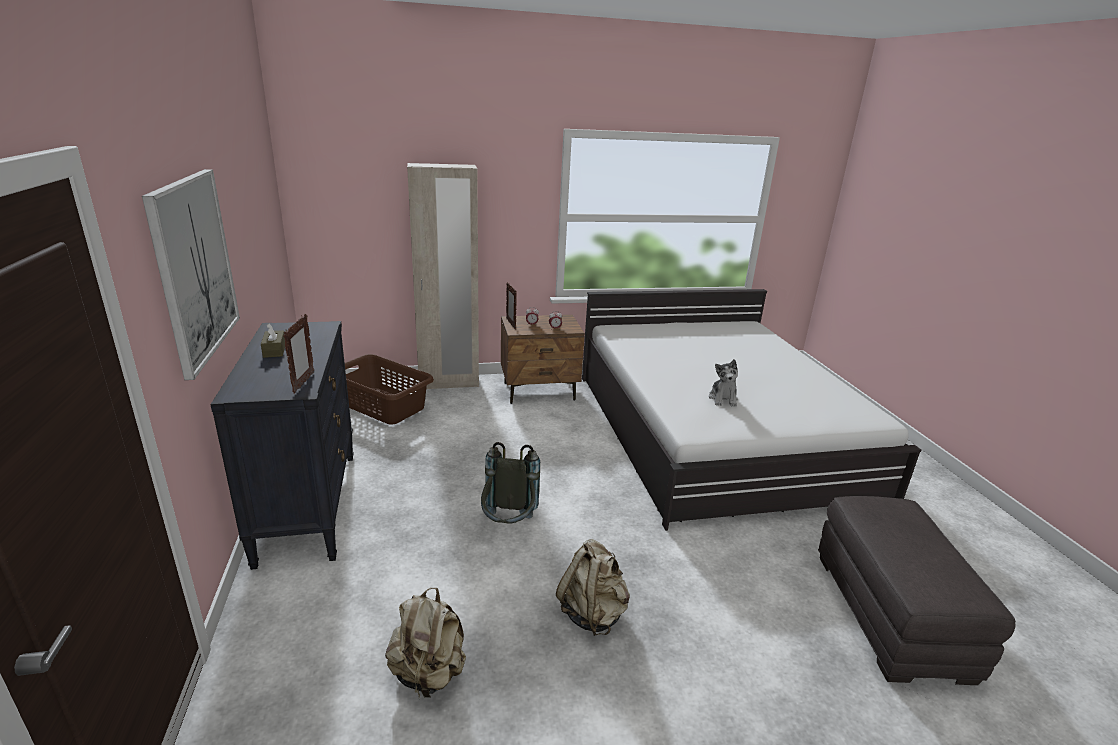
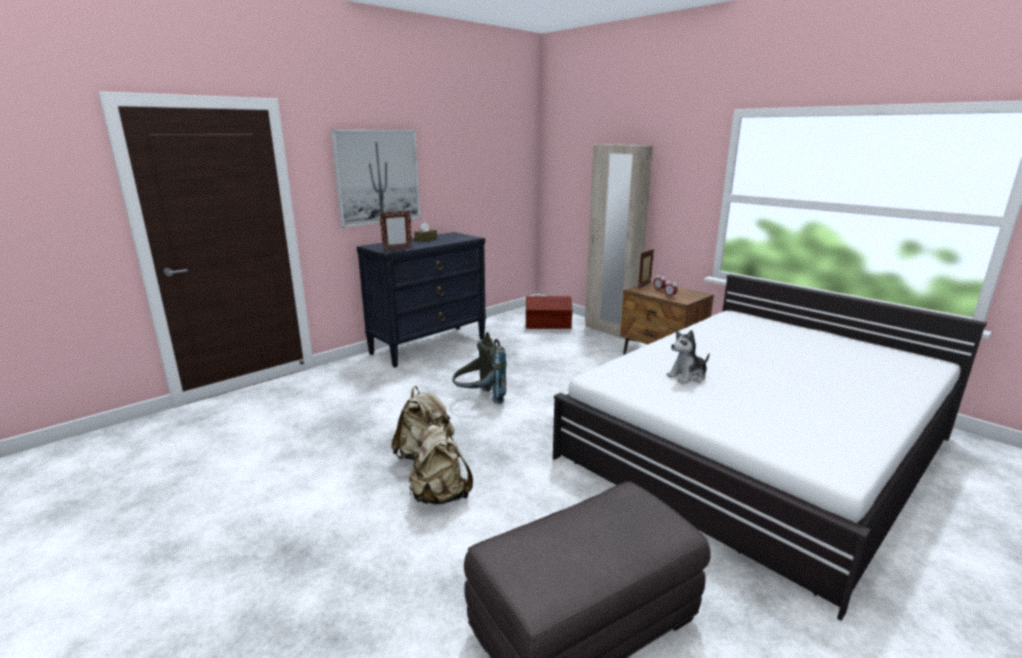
camera: 60 degrees right, 5 degrees down
(382, 405) = (548, 325): brown laundry basket -> brown storage box
(429, 673) = (333, 419): beige backpack -> beige backpack (440, 496)

